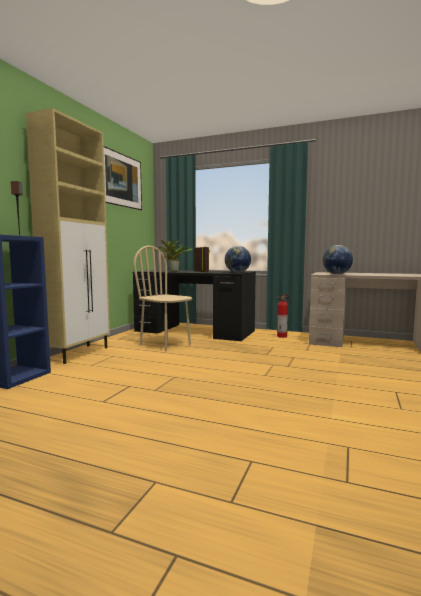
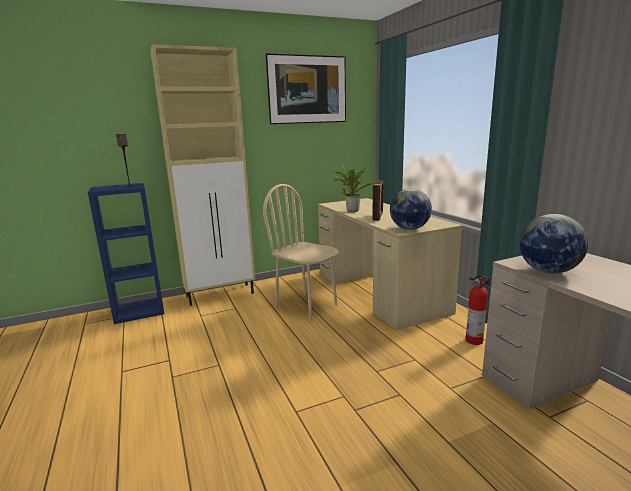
camera: 45 degrees right, 10 degrees up
(165, 344) = (306, 306): beige chair -> beige chair turned 45 degrees counterclockwise
(194, 331) = (378, 291): black desk -> beige desk

